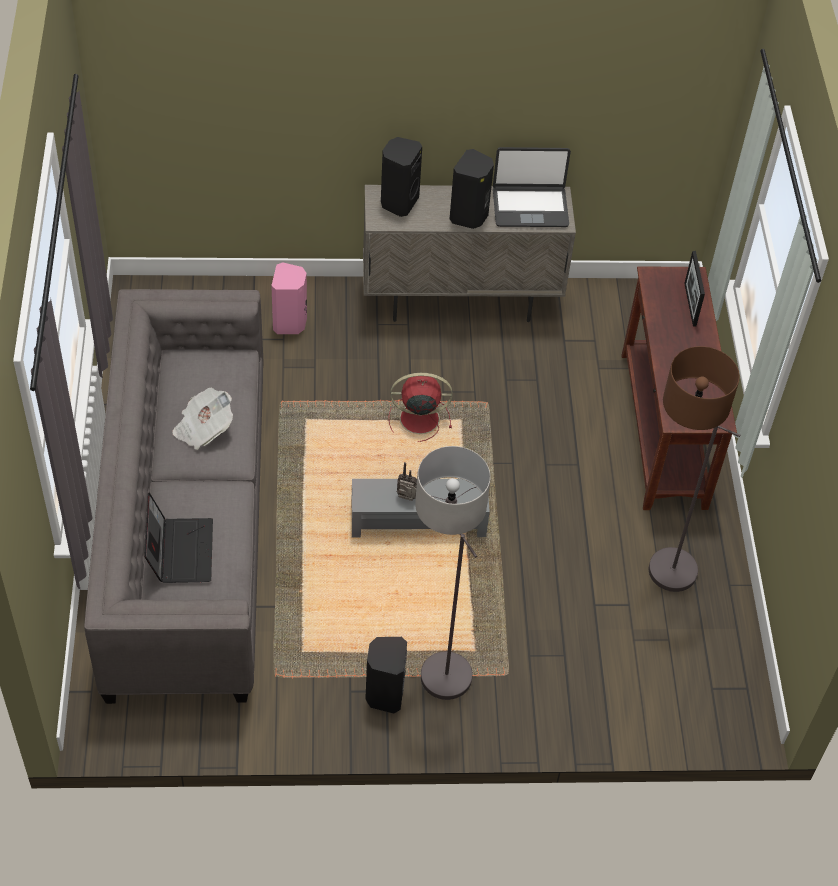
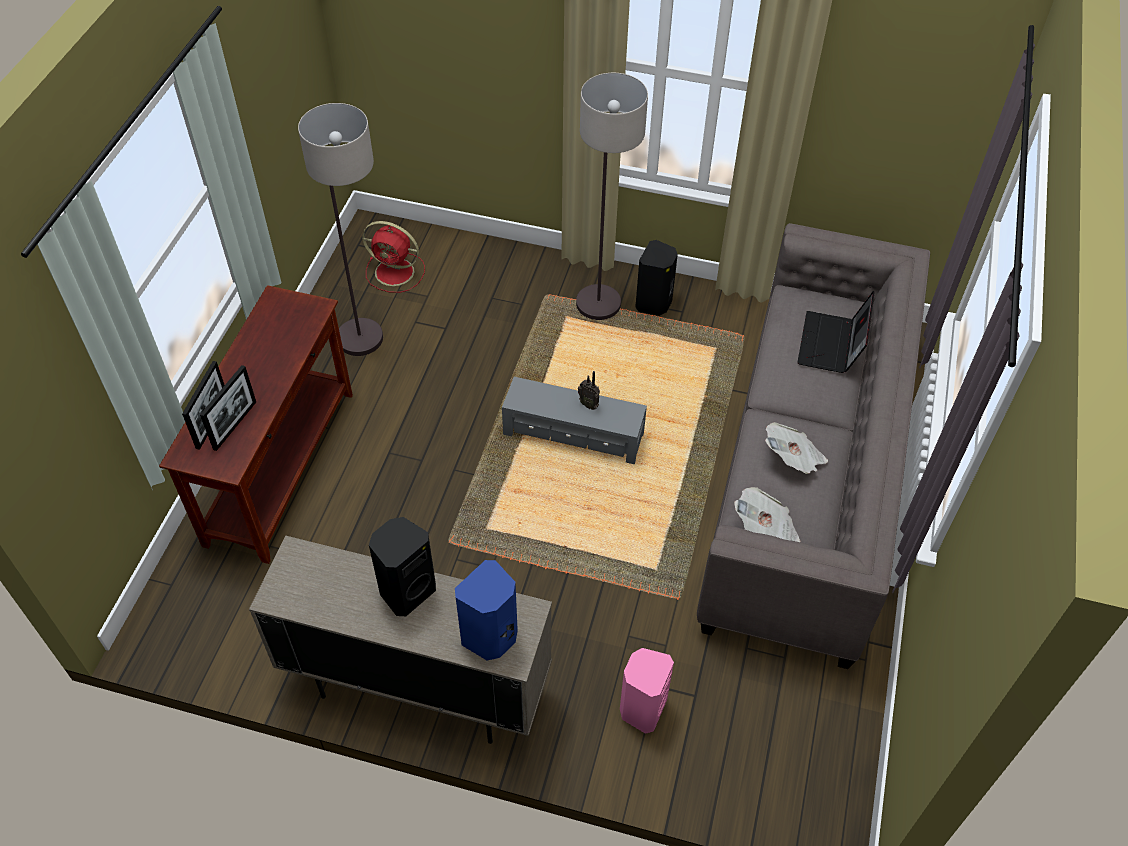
camera: 160 degrees left, 0 degrees up
(218, 364) = (765, 530): none -> newspaper
(398, 202) = (491, 637): black speaker -> blue speaker
(417, 418) = (533, 541): red fan -> red fan (396, 272)
(530, 207) = (320, 587): laptop -> none
(658, 564) = (369, 346): brown floor lamp -> grey floor lamp
(671, 306) = (235, 425): none -> picture frame

